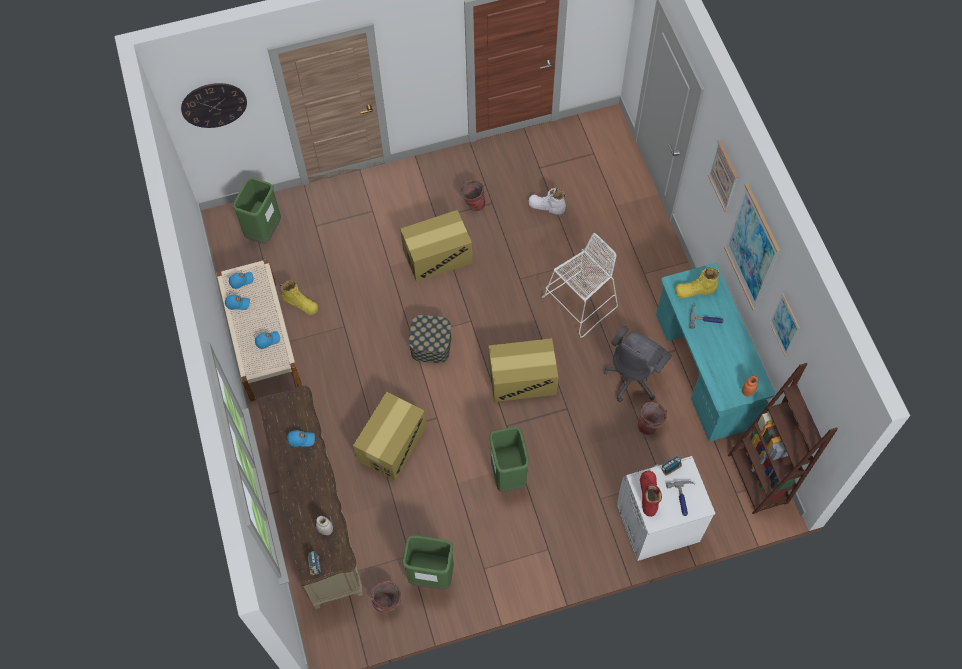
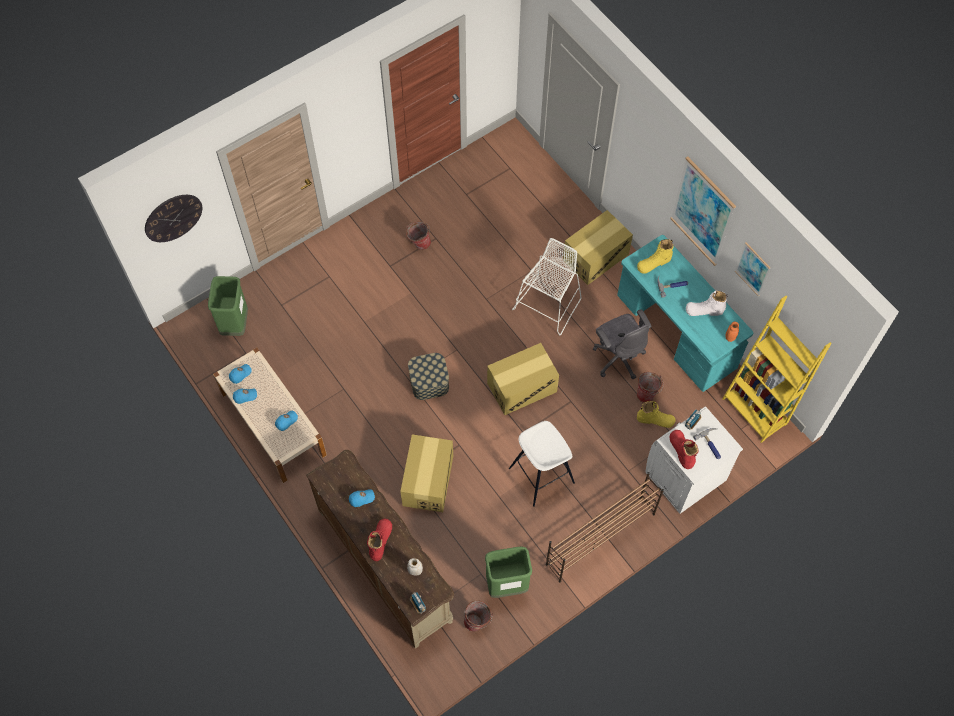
camera: 20 degrees left, 0 degrees up
(300, 303) = (295, 380): yellow boot -> yellow boot (655, 419)
(303, 488) = (380, 540): none -> red boot
(437, 256) = (404, 300): cardboard box -> cardboard box (595, 257)
(508, 475) = (541, 475): green trash can -> white stool
(544, 559) = (600, 539): none -> brown shoe rack
(546, 206) = (485, 227): white boot -> white boot (704, 310)
(633, 378) = (618, 357): grey office chair -> grey office chair turned 45 degrees counterclockwise
(723, 175) = (657, 155): picture -> none
(758, 478) = (754, 411): brown bookcase -> yellow bookcase

